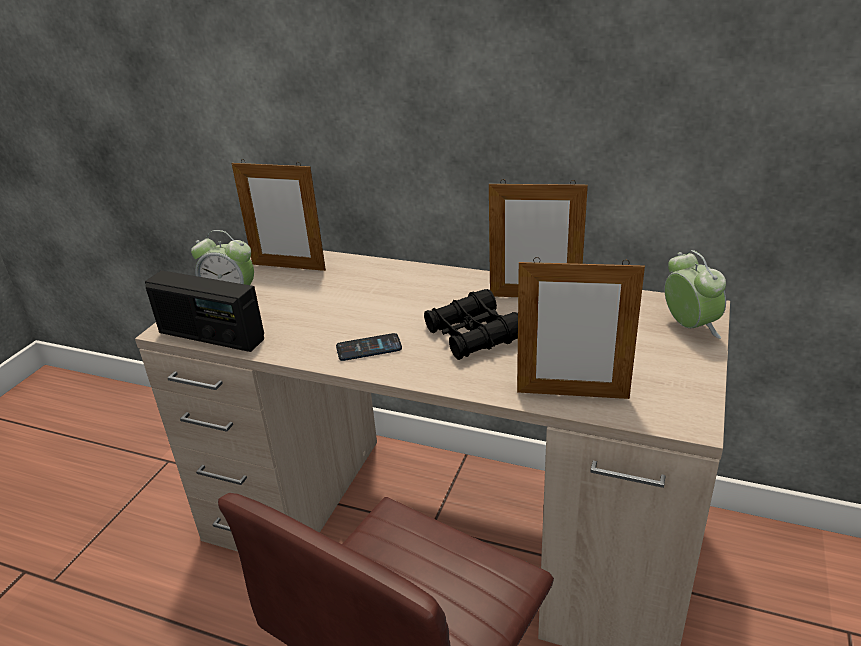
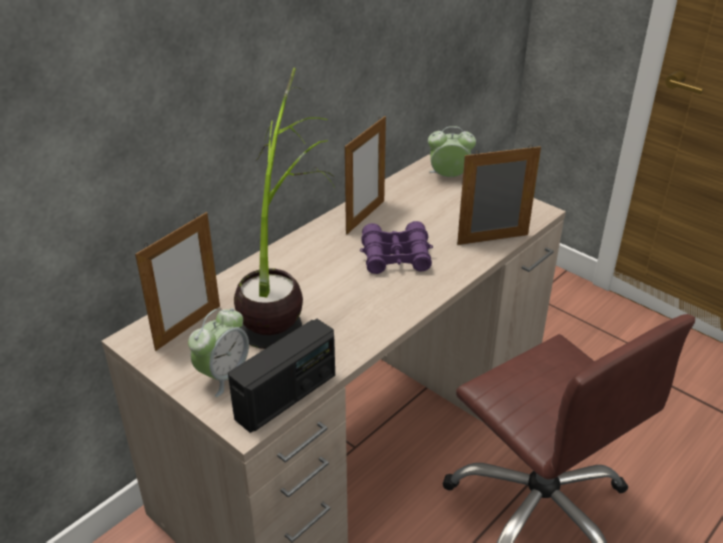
camera: 70 degrees left, 5 degrees up
(347, 297) = (284, 303): none -> potted plant
(369, 348) = (377, 308): phone -> none
(473, 335) = (396, 256): black binoculars -> purple binoculars
(572, 394) = (492, 239): picture frame -> picture frame turned 135 degrees counterclockwise

